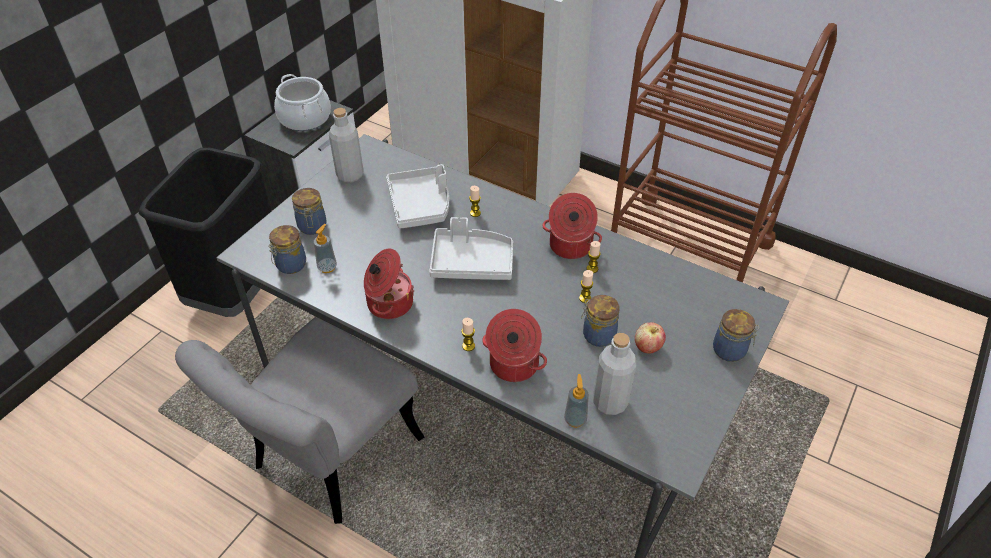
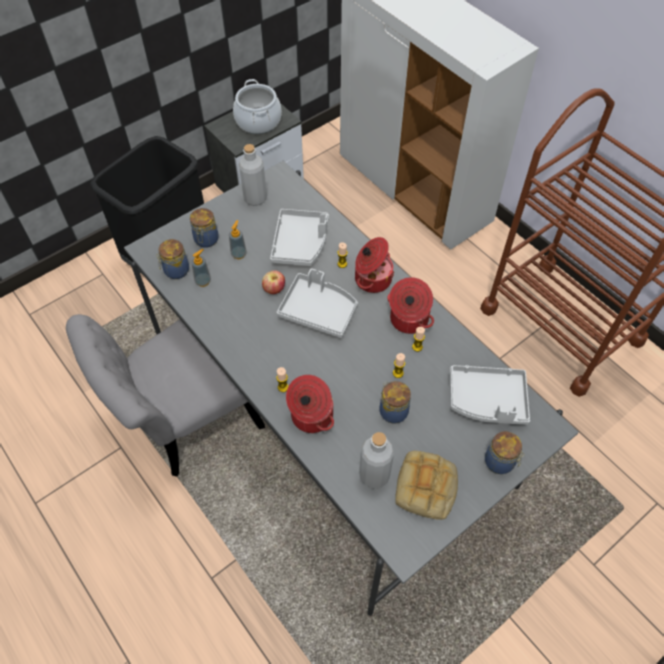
camera: 20 degrees right, 10 degrees up
(388, 303) = (237, 328): cooking pot -> cooking pot (372, 279)
(575, 419) = (339, 481): soap dispenser -> soap dispenser (239, 254)
(647, 347) = (429, 436): apple -> apple (274, 289)
(670, 397) = (426, 488): none -> bread
(687, 298) = (487, 400): none -> grey tray

